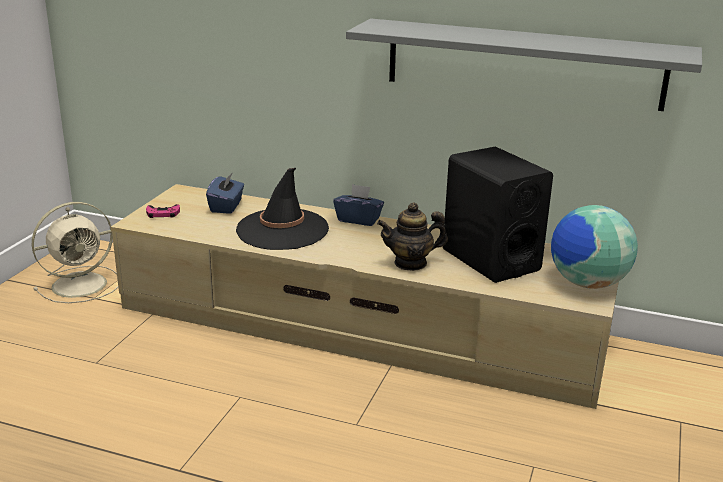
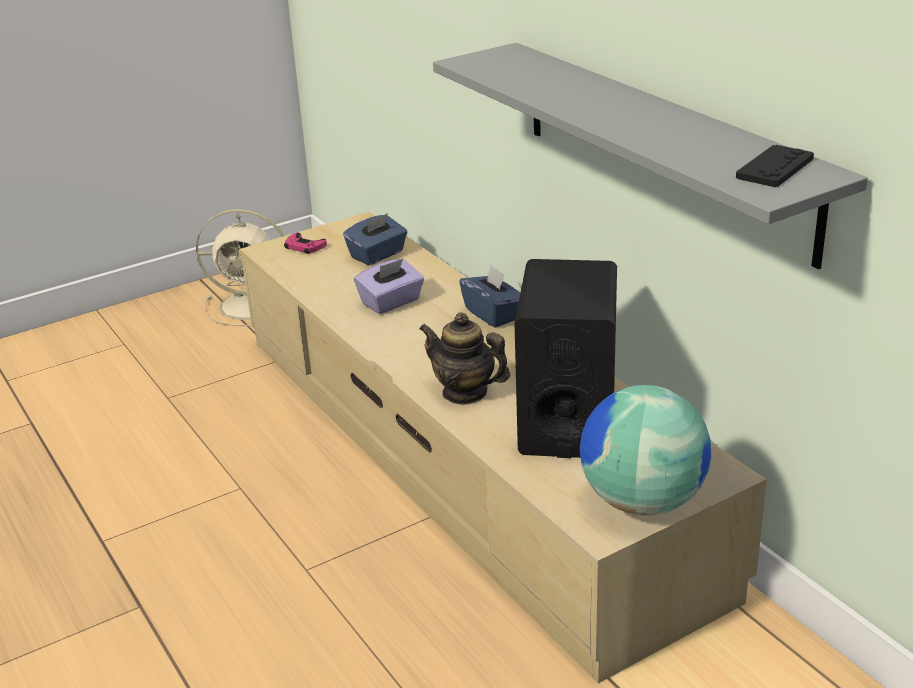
camera: 40 degrees right, 5 degrees up
(282, 230) = (391, 302): black hat -> purple tissue box
(658, 49) = (775, 168): none -> black game controller

